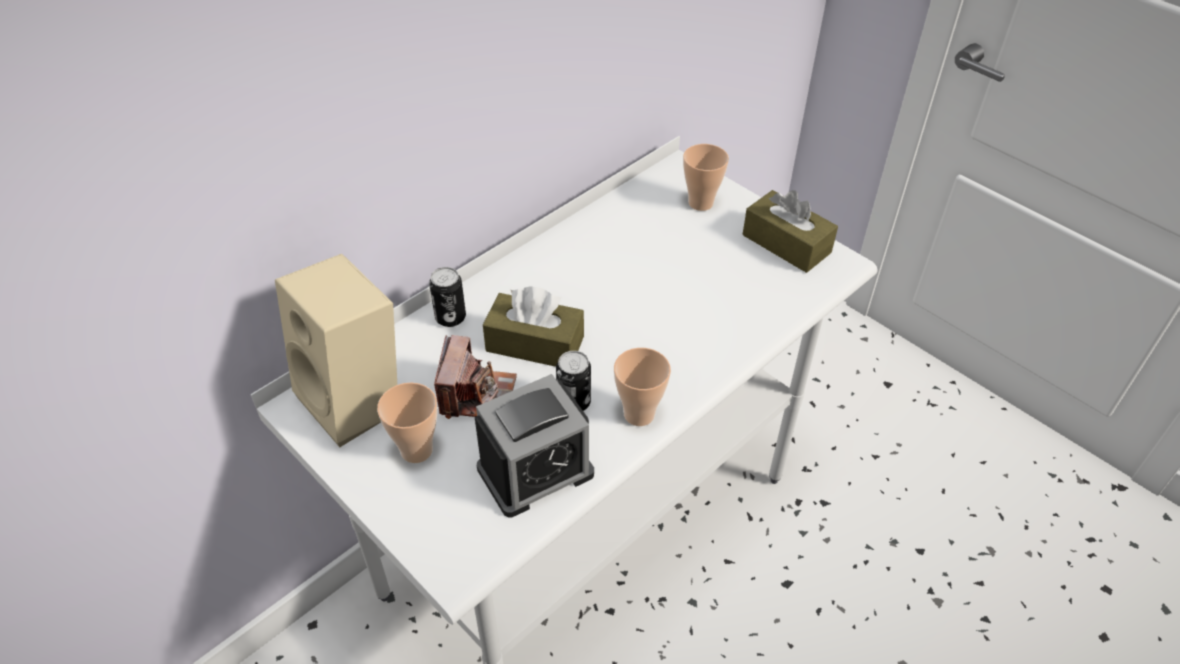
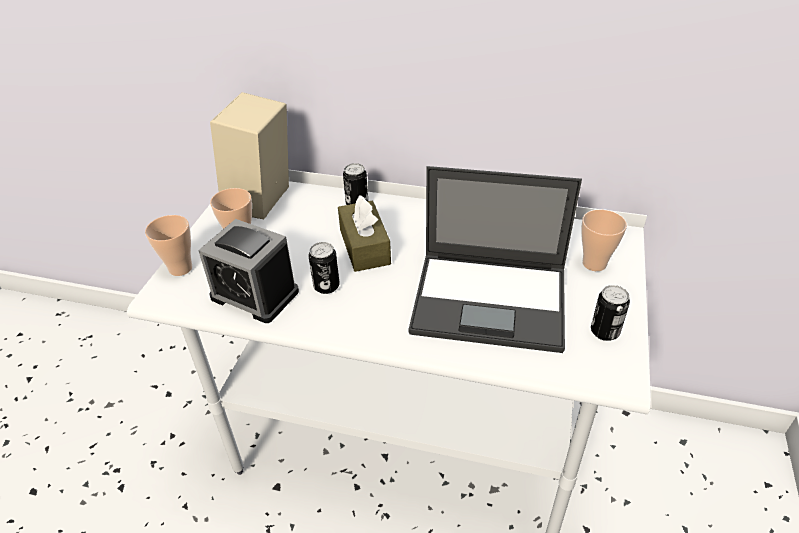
camera: 60 degrees right, 5 degrees down
(477, 395) = (301, 242): camera -> none
(639, 414) = (339, 322): cup -> cup (180, 268)
(696, 290) = (492, 300): none -> laptop
(786, 244) = (604, 331): brown tissue box -> can

